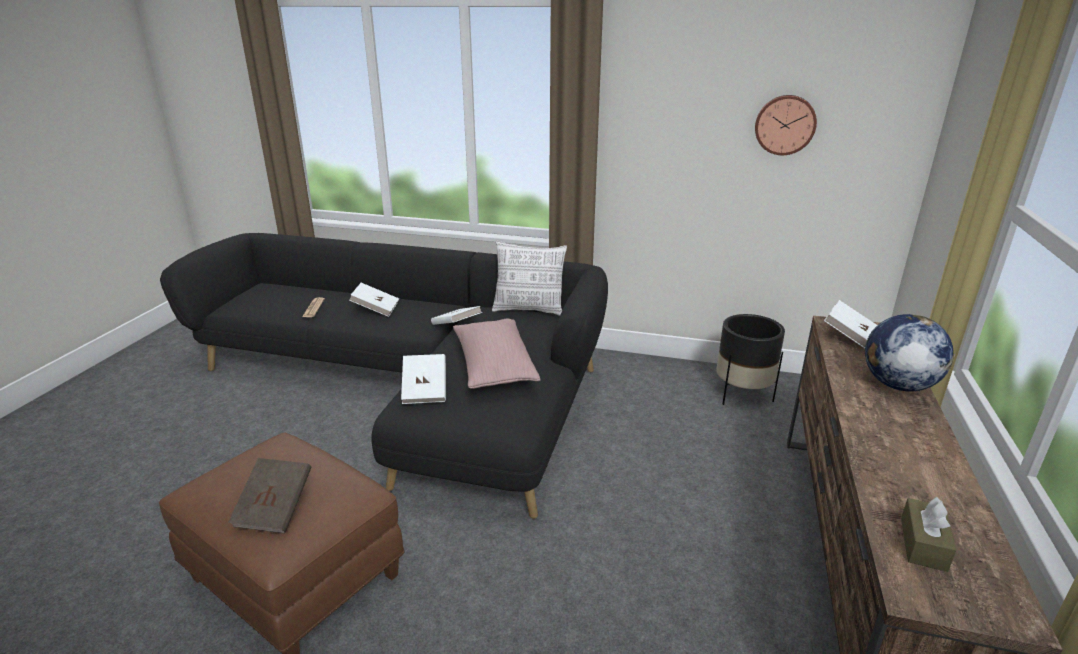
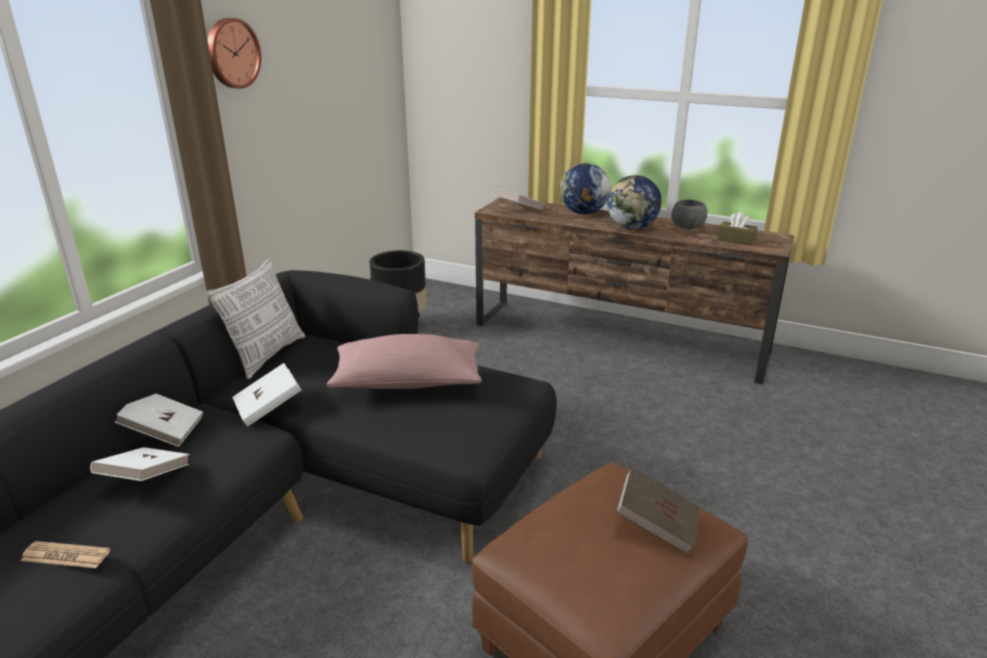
camera: 80 degrees left, 0 degrees up
(425, 391) = (436, 430): white book -> white book (164, 431)
(785, 125) = (335, 76): wall clock -> wall clock (231, 53)
(872, 428) = (632, 228): none -> globe
(934, 486) = (687, 228): none -> grey bowl

